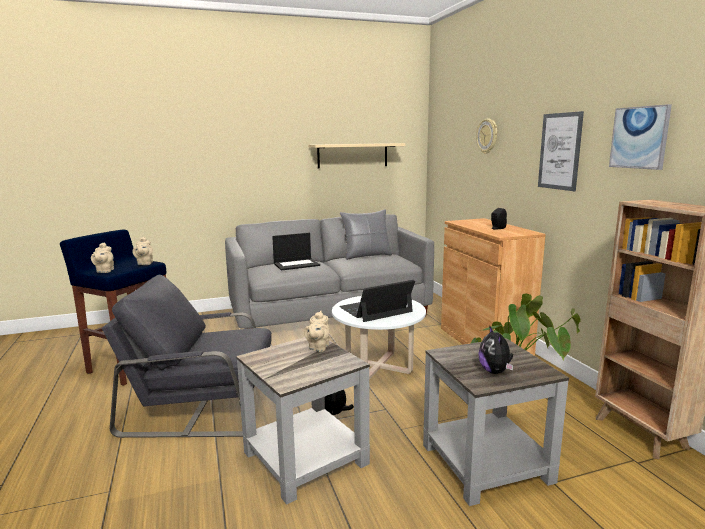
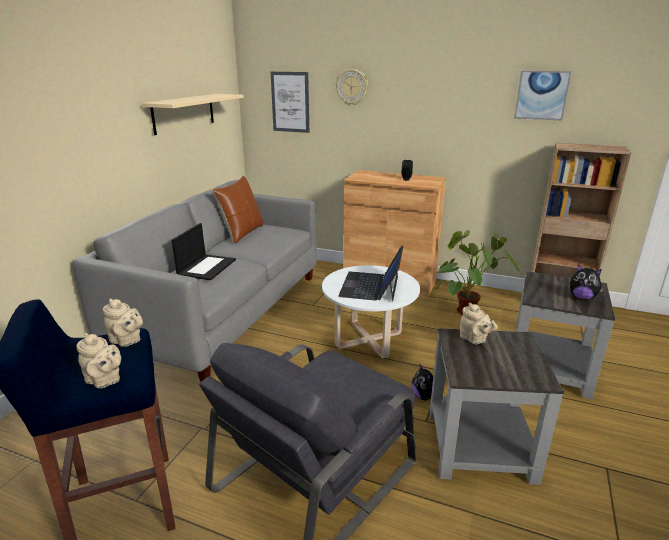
camera: 50 degrees left, 10 degrees up
(366, 256) = (242, 233): grey pillow -> brown pillow
(559, 151) = (455, 104): picture -> picture (290, 102)

